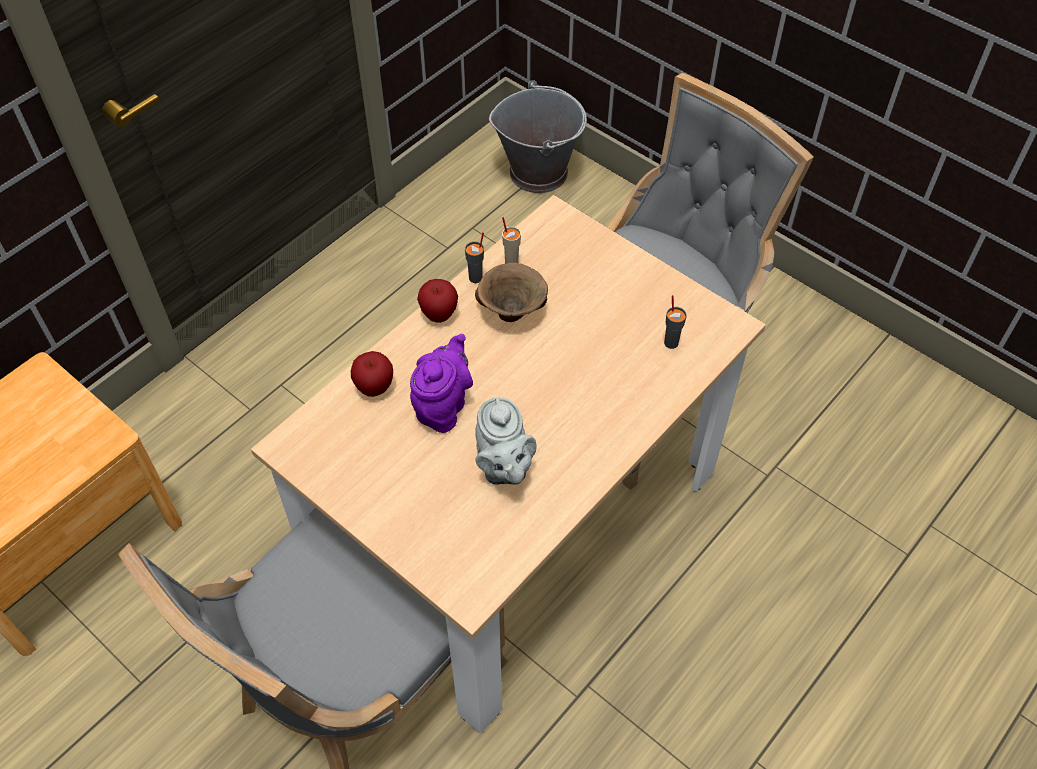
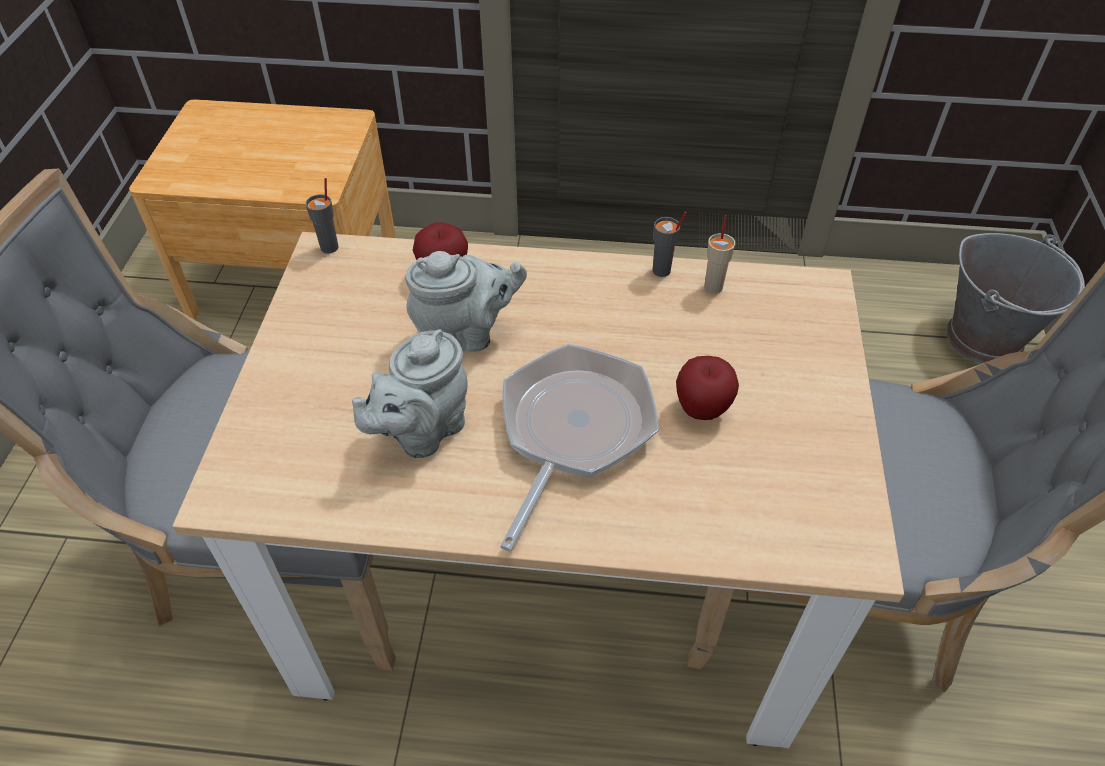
camera: 55 degrees right, 5 degrees down
(439, 315) = (583, 269): apple -> apple (701, 409)
(443, 406) = (465, 336): purple teapot -> grey teapot
(511, 313) = (643, 323): brown bowl -> none
(563, 395) = (572, 431): none -> frying pan
(671, 342) = (757, 497): grey cup -> grey cup (330, 247)

